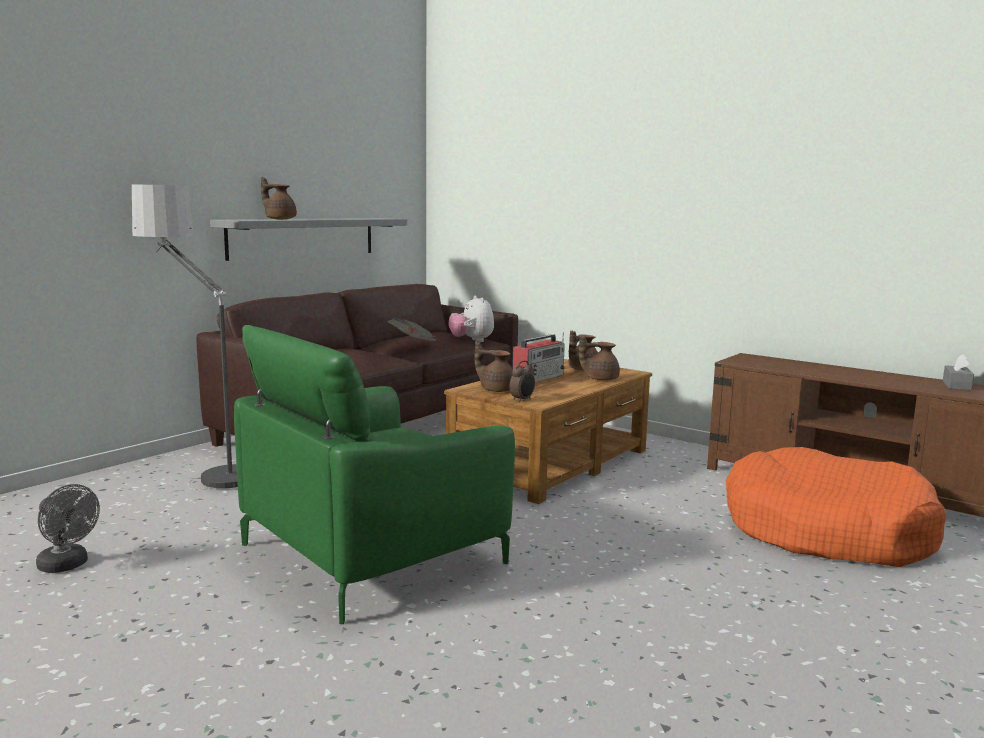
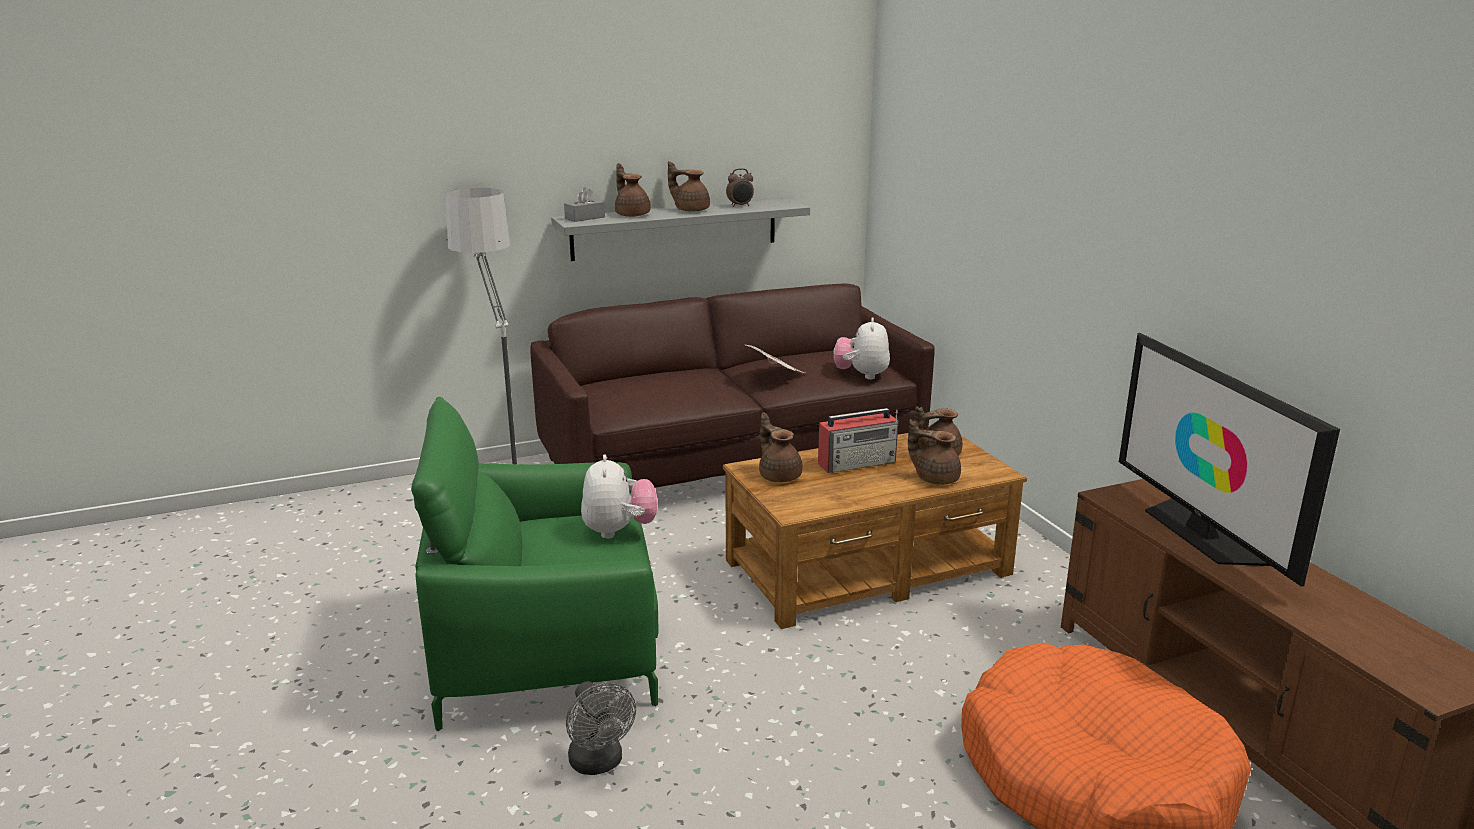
camera: 30 degrees right, 10 degrees up
(67, 566) = (307, 589): grey fan -> grey fan (599, 764)
(321, 218) = (690, 210): none -> brown teapot
(420, 432) = (619, 531): none -> plush toy
(522, 400) = (783, 502): alarm clock -> alarm clock (740, 206)
(808, 368) = (1201, 533): none -> television
(956, 385) = (1389, 629): grey tissue box -> grey tissue box (585, 218)

